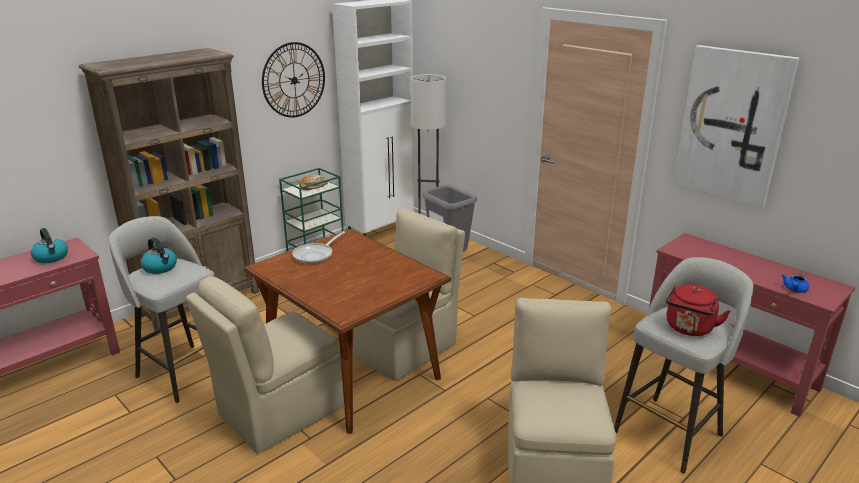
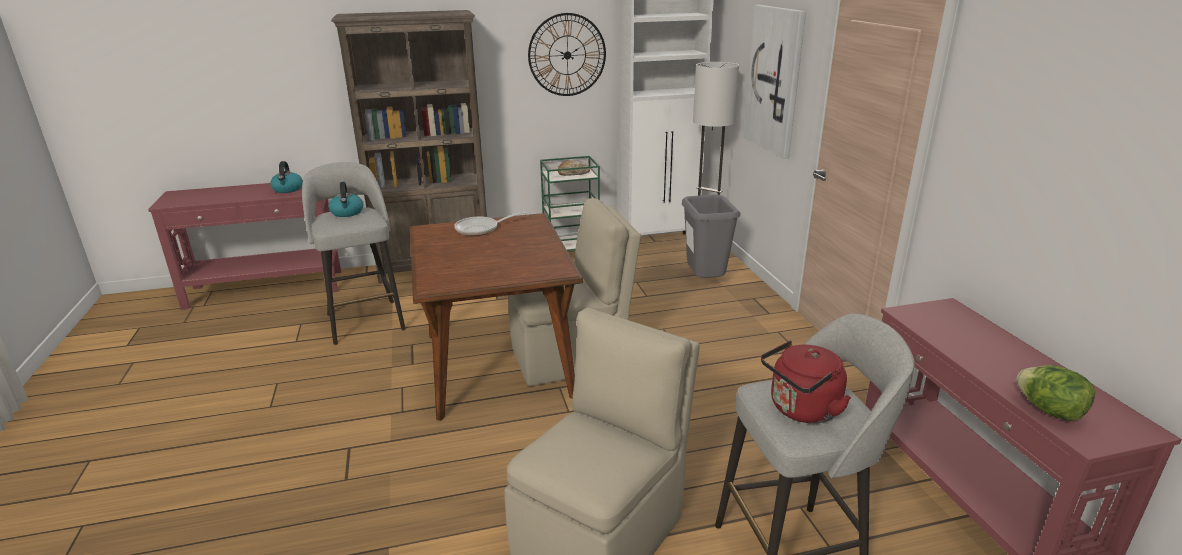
camera: 30 degrees right, 0 degrees up
(278, 412) = (400, 379): beige chair -> none
(732, 125) = (1031, 139): picture -> picture (775, 80)
(794, 290) = (1049, 411): blue teapot -> lettuce

